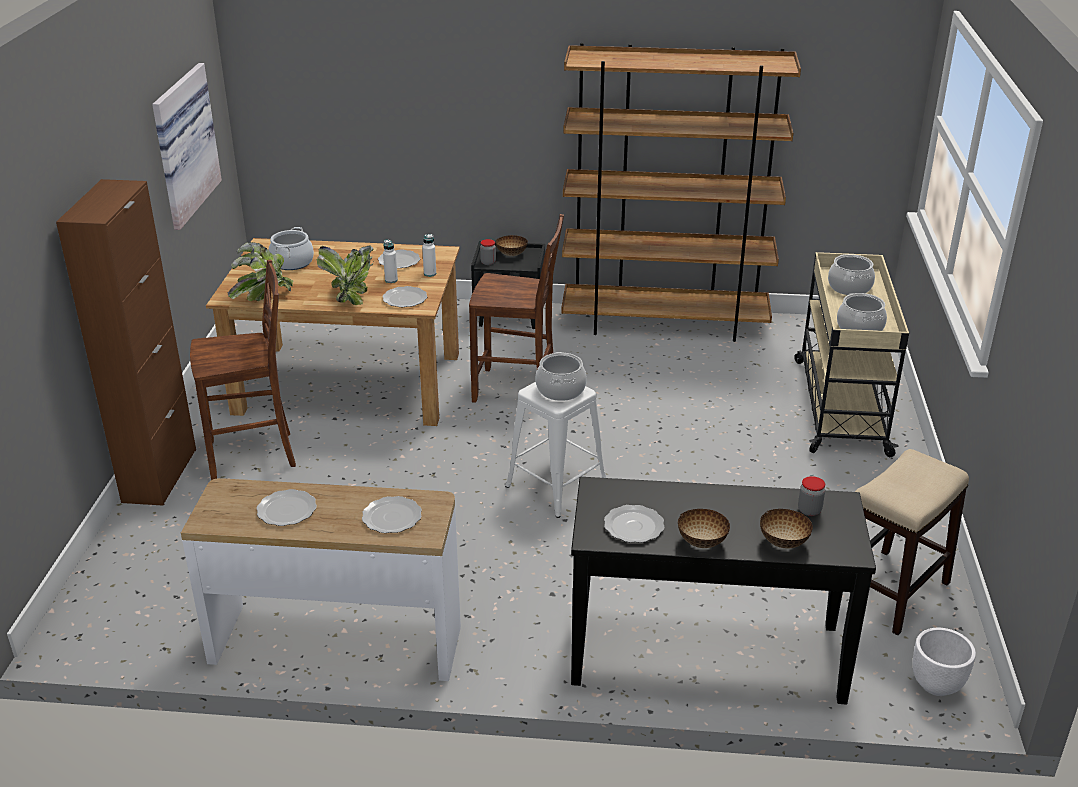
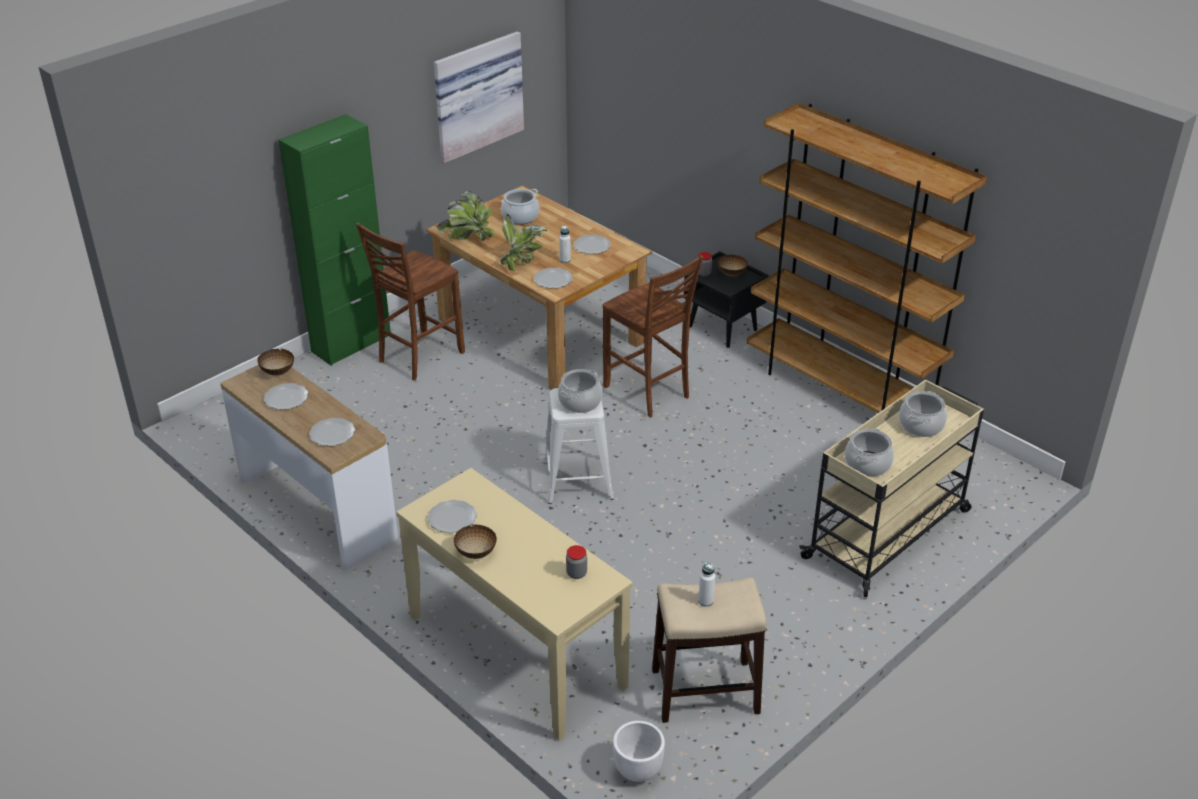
camera: 40 degrees right, 5 degrees up
(160, 475) = (351, 343): brown cabinet -> green cabinet
(254, 455) = (418, 357): brown chair -> brown chair turned 105 degrees clockwise
(430, 274) = (598, 266): white bottle -> white bottle (705, 601)
(706, 655) = (515, 651): black console table -> beige console table
(784, 542) = (525, 584): bowl -> bowl (278, 372)

